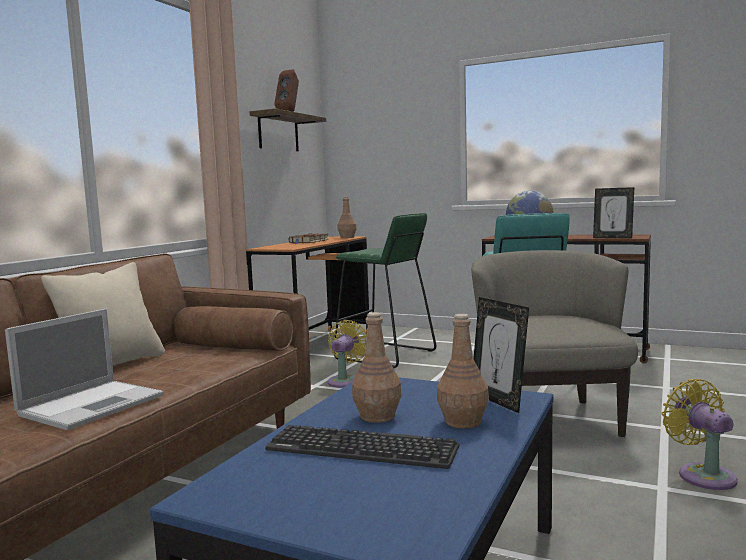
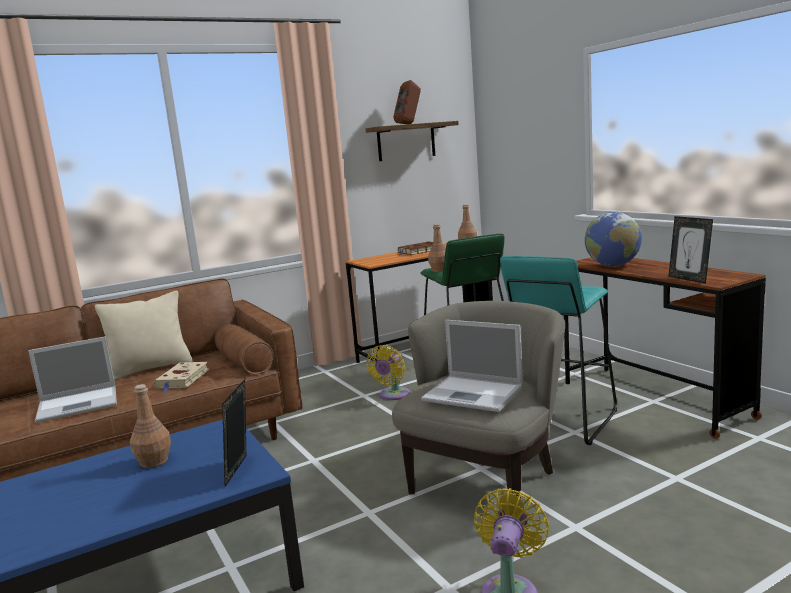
camera: 35 degrees right, 5 degrees up
(197, 365) = (182, 379): none -> beige book
(345, 381) = (392, 395): yellow fan -> yellow fan turned 150 degrees clockwise
(361, 449) = (92, 487): keyboard -> none
(462, 421) = (180, 483): brown bottle -> brown bottle (439, 270)
(563, 325) = (474, 394): none -> laptop

